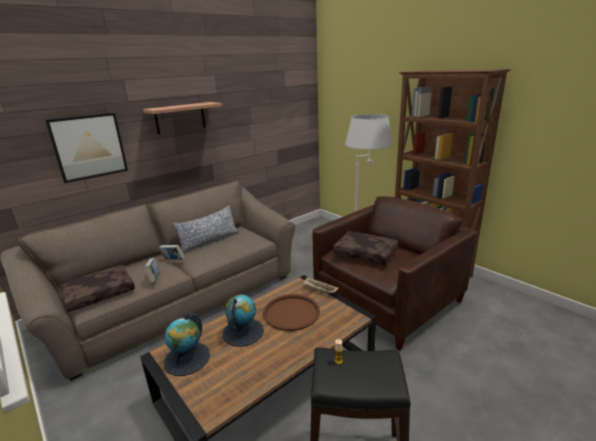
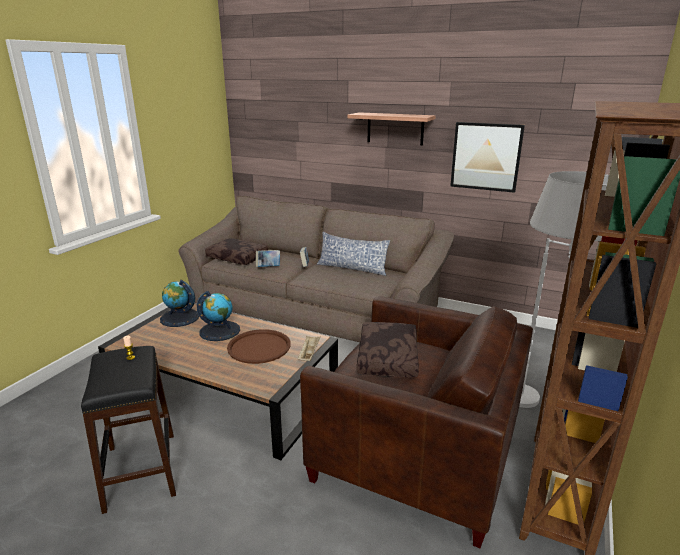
camera: 65 degrees right, 0 degrees up
(89, 147) = (307, 140): picture -> picture (486, 156)

